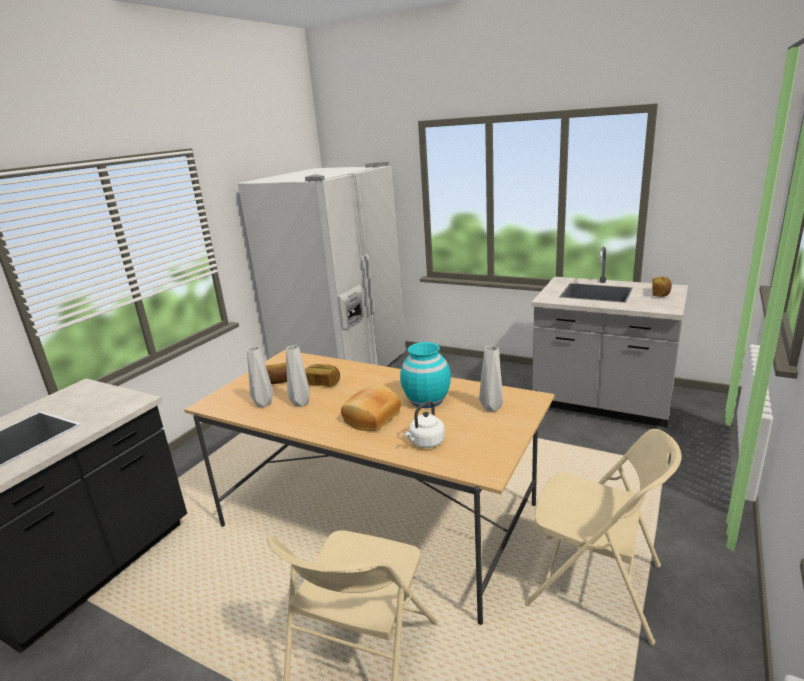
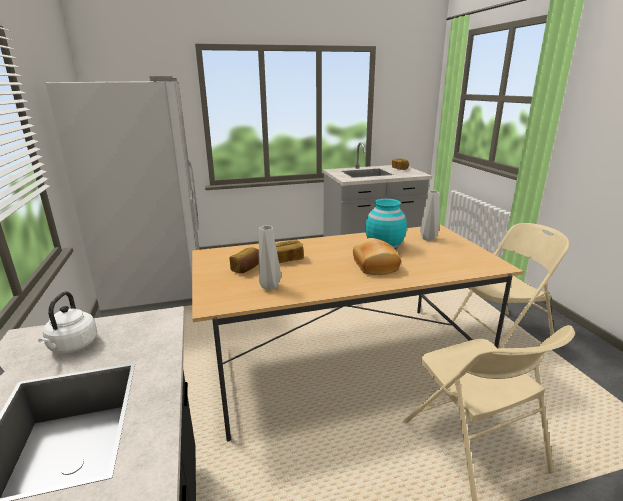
camera: 45 degrees left, 0 degrees up
(300, 403) = (300, 276): grey vase -> none
(426, 443) = (438, 266): white kettle -> white kettle (72, 346)

